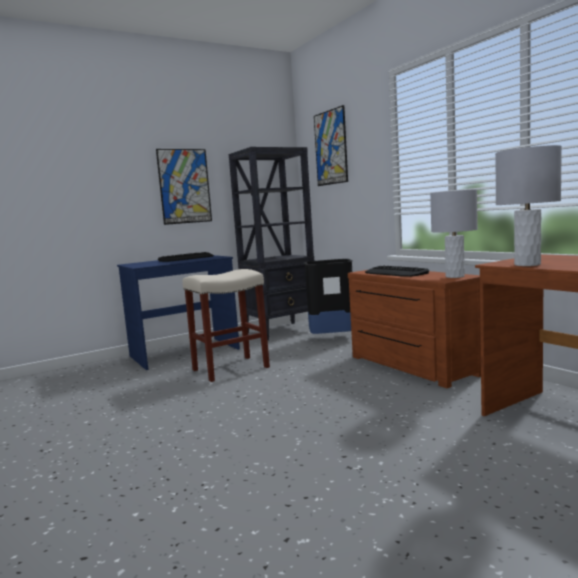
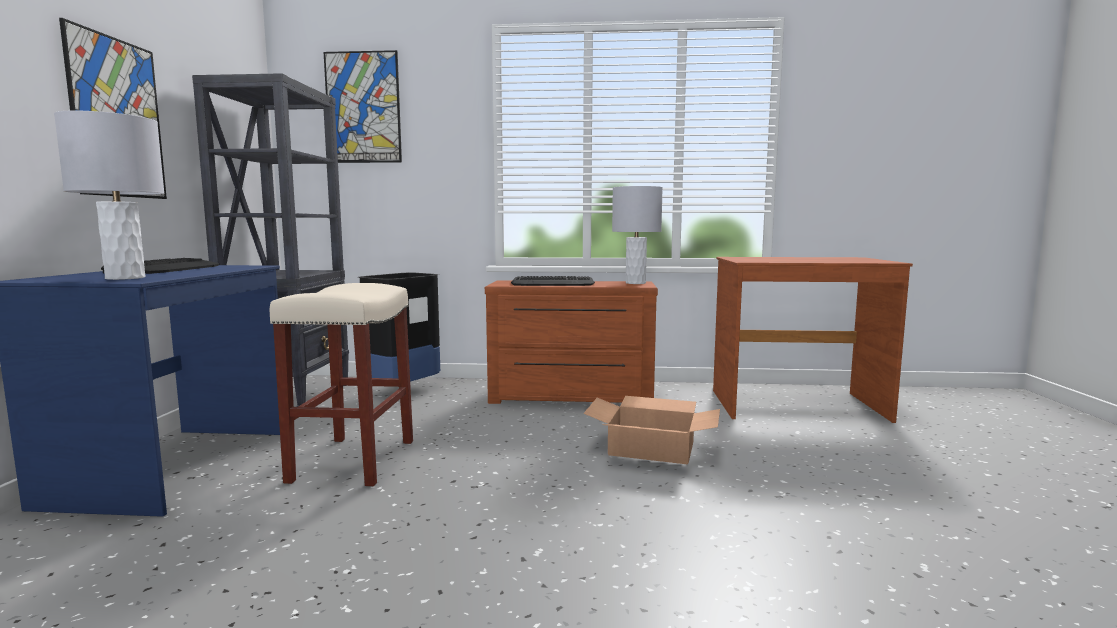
camera: 55 degrees left, 0 degrees up
(363, 411) = (651, 448): none -> cardboard box
(527, 264) = (778, 261): grey table lamp -> grey table lamp (126, 278)

